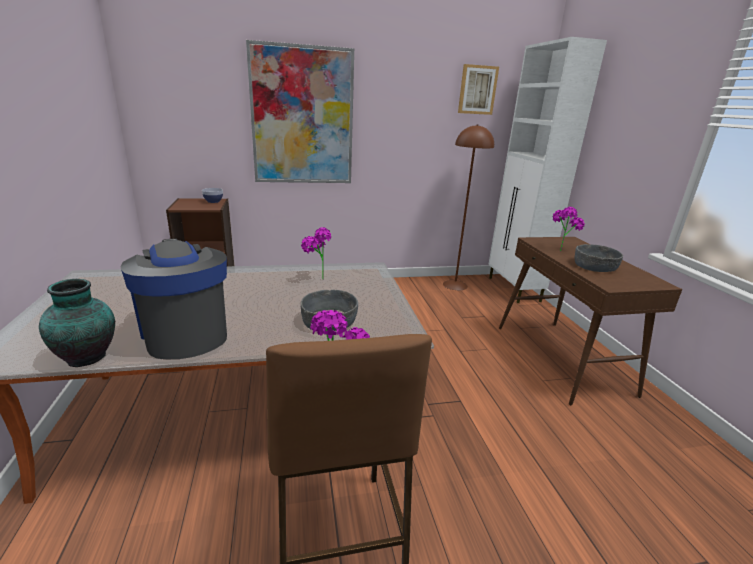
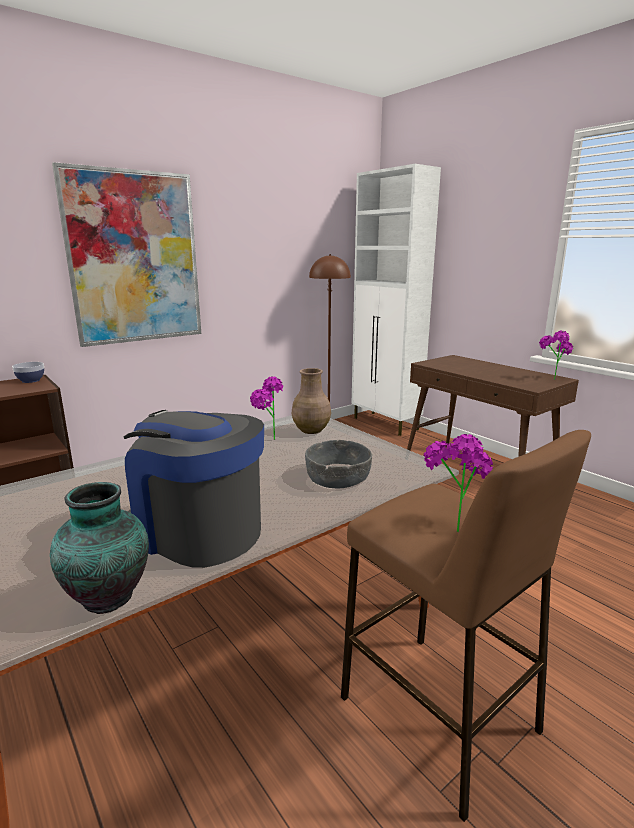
camera: 25 degrees left, 5 degrees down
(359, 279) = (311, 430): none -> brown vase
(477, 90) = (317, 219): picture -> none
(560, 249) = (458, 367): potted plant -> potted plant (551, 378)
(595, 265) = (500, 374): grey bowl -> none

